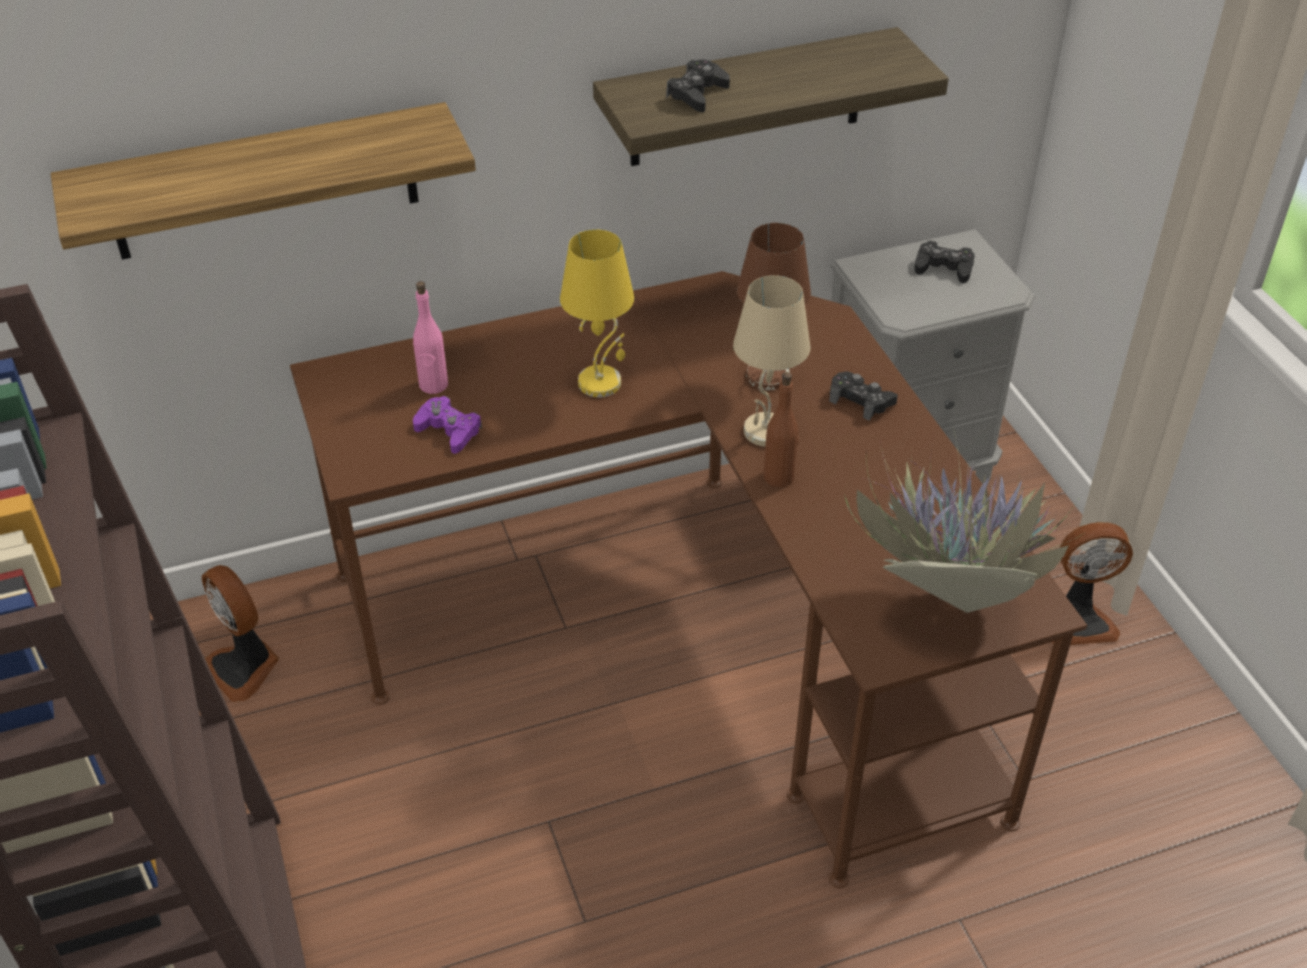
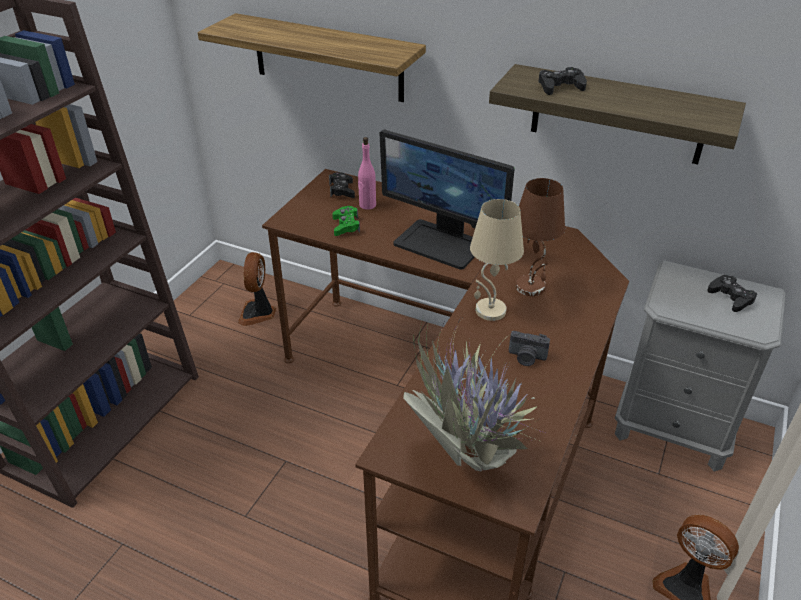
camera: 45 degrees right, 5 degrees down
(449, 430) = (346, 226): purple game controller -> green game controller
(600, 382) = (441, 243): yellow table lamp -> monitor
(779, 477) = (466, 335): brown bottle -> none
(861, 401) = (566, 327): black game controller -> black game controller (341, 190)
(868, 461) = (526, 358): none -> camera

